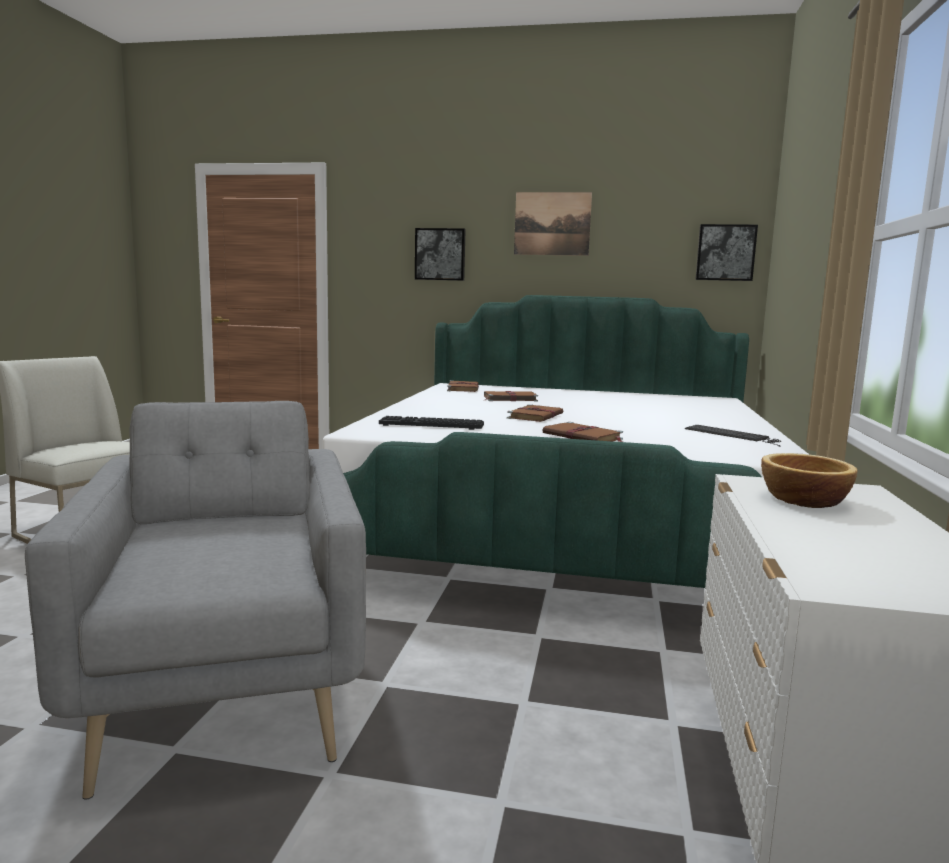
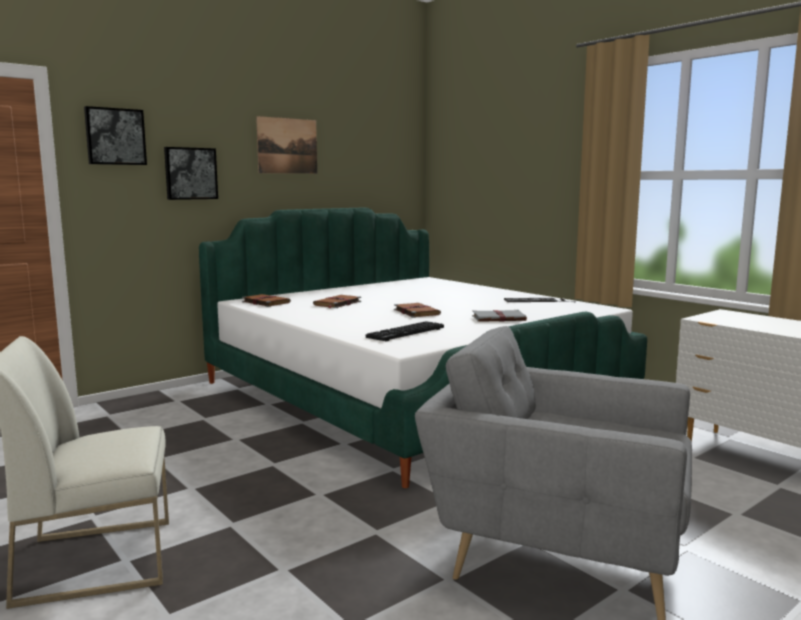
camera: 50 degrees left, 0 degrees up
(583, 437) = (499, 318): brown book -> grey book
(725, 253) = (402, 170): picture -> picture (115, 136)
(802, 499) = (740, 320): bowl -> none

